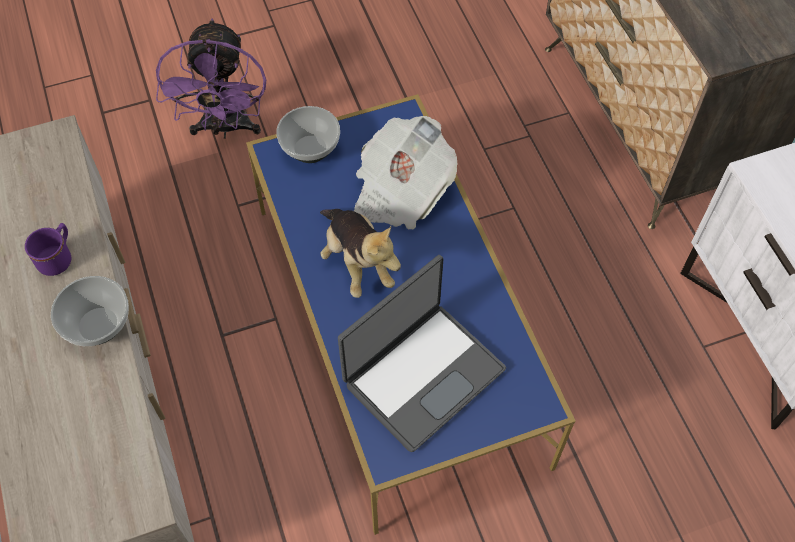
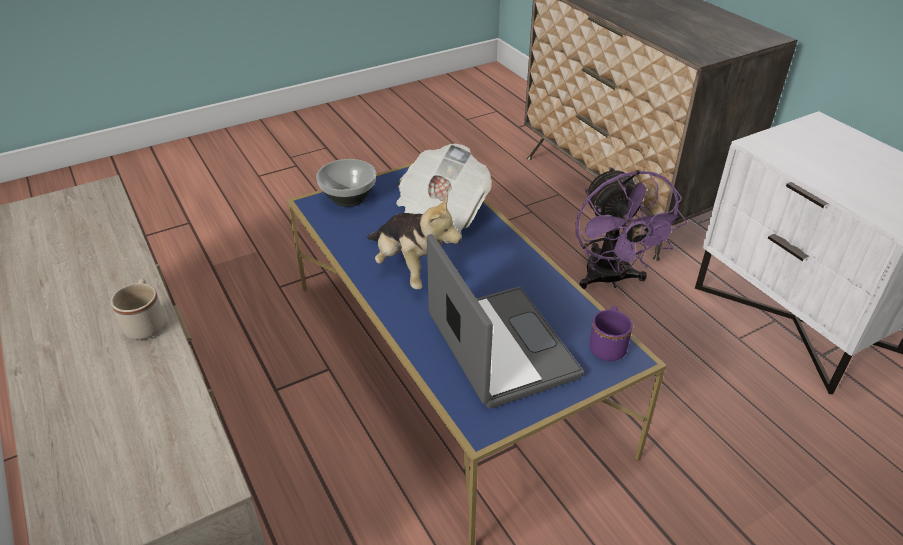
camera: 10 degrees left, 20 degrees down
(58, 257) = (100, 275): purple mug -> purple mug (608, 345)
(98, 325) = (146, 323): bowl -> beige mug
(225, 128) = (261, 234): purple fan -> purple fan (610, 279)
(422, 374) = (499, 348): laptop -> laptop turned 60 degrees counterclockwise

